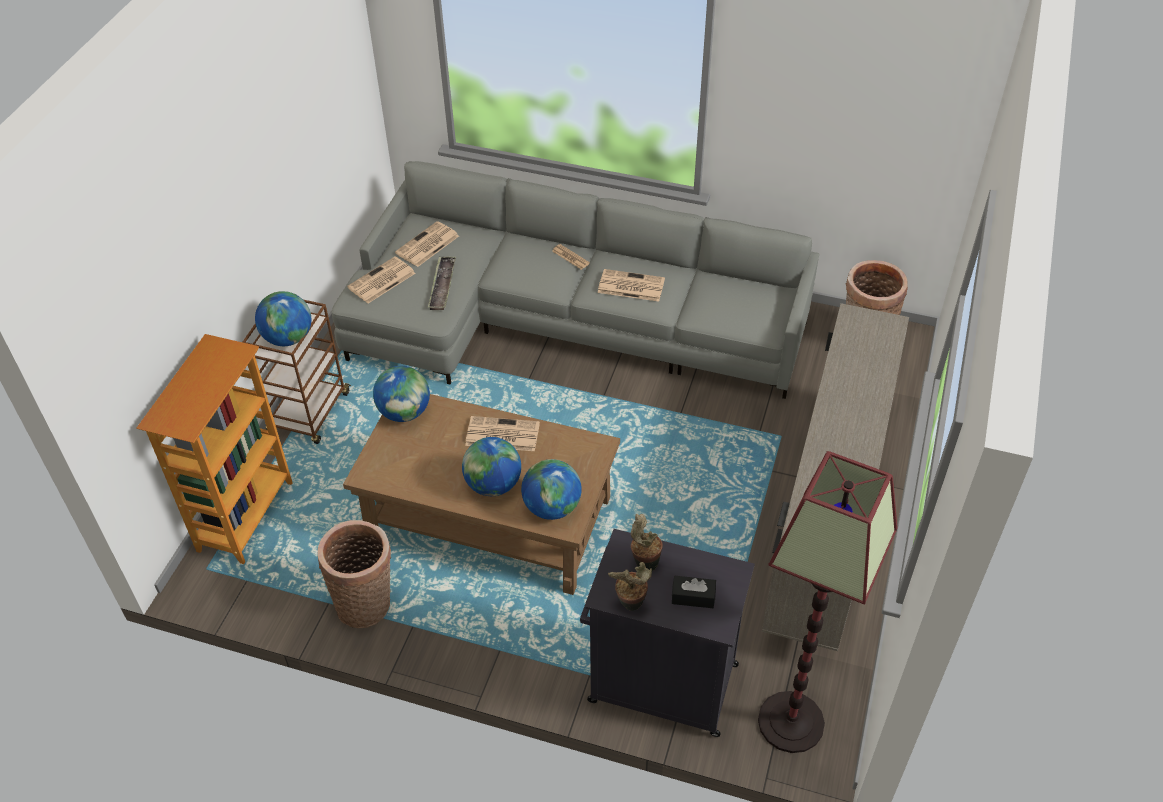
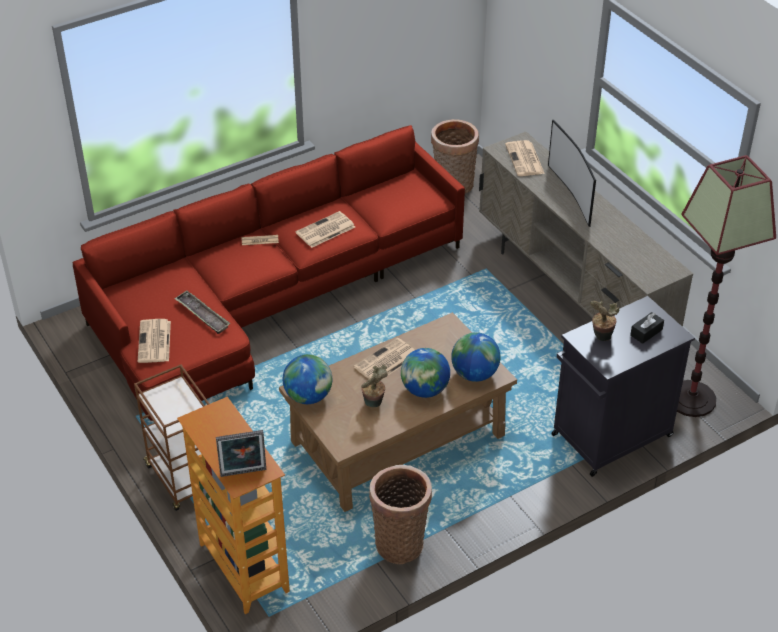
camera: 50 degrees left, 5 degrees down
(171, 416) = (243, 474): none -> picture frame
(288, 338) = (178, 406): globe -> none
(427, 245) = (149, 299): newspaper -> newspaper (525, 159)
(562, 322) = (266, 301): grey sofa -> red sofa
(630, 604) = (625, 360): potted plant -> potted plant (374, 404)
(857, 410) = (572, 194): none -> television

